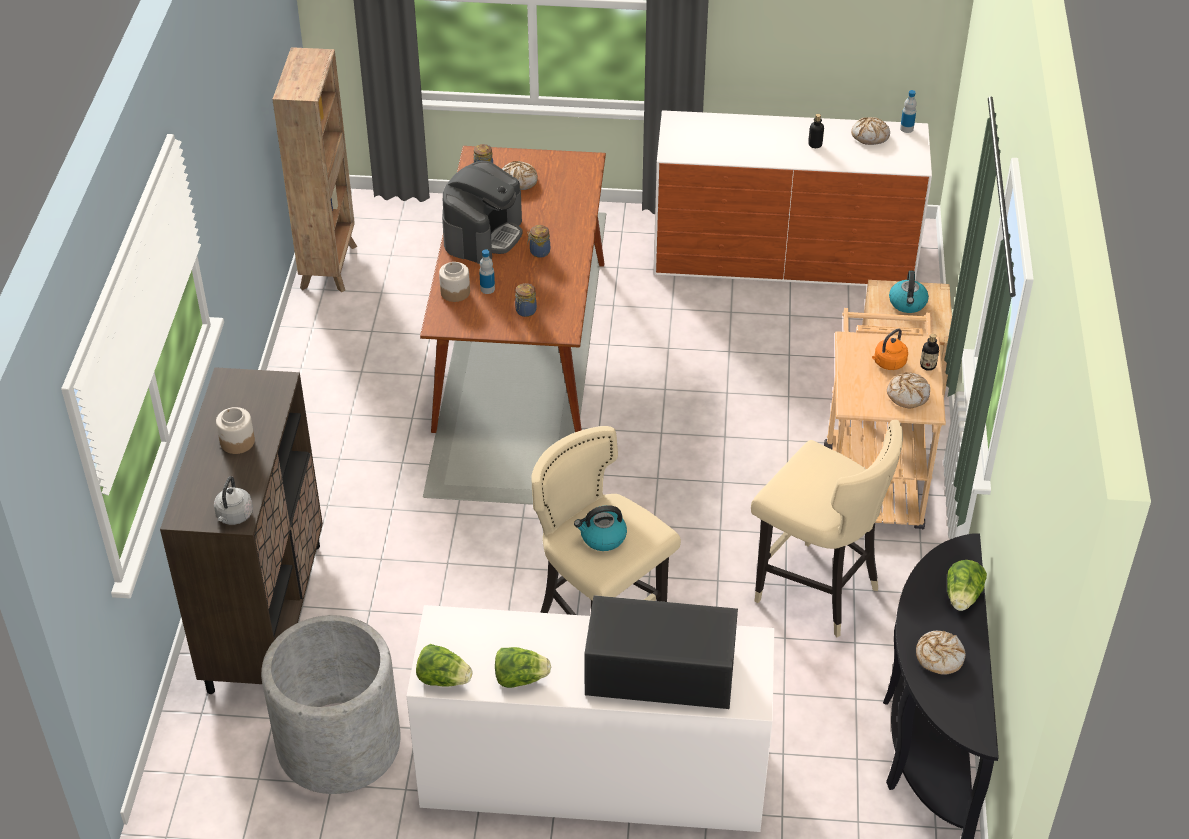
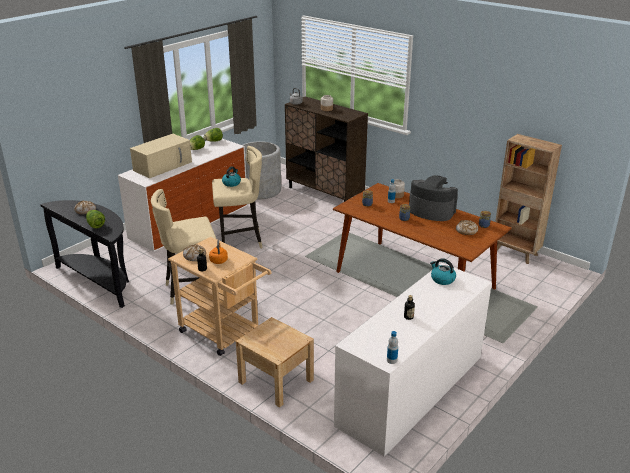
camera: 125 degrees right, 15 degrees down
(483, 234) = (431, 211): coffee machine -> coffee machine turned 150 degrees clockwise
(657, 672) = (163, 166): black microwave -> beige microwave
(870, 136) = (398, 342): bread -> none
(907, 303) = (280, 341): kettle -> kettle (442, 279)

